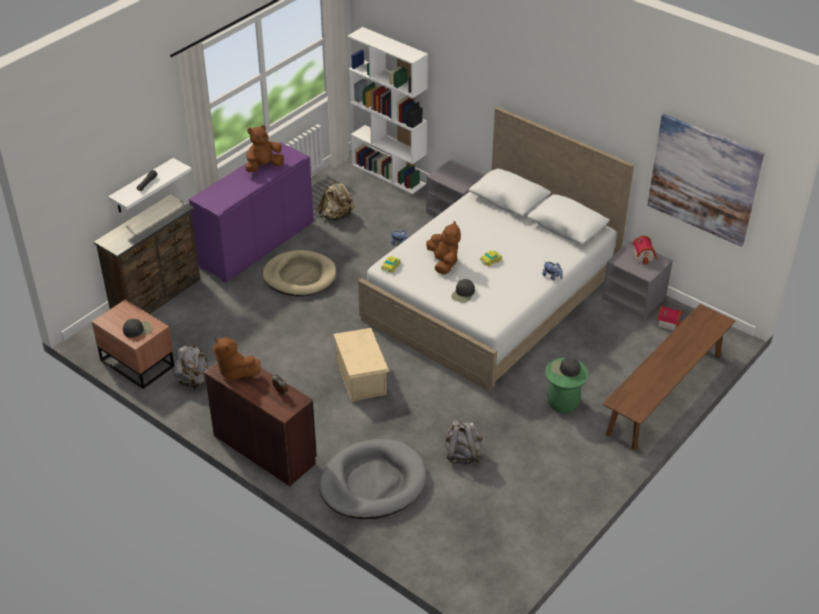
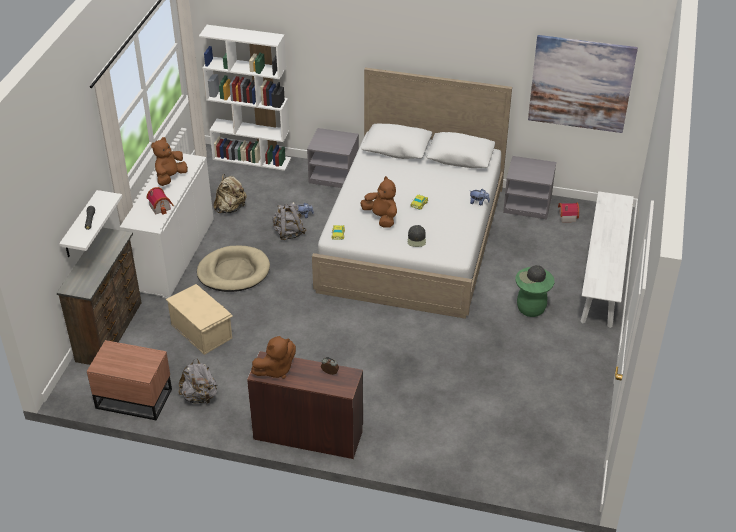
camera: 25 degrees left, 0 degrees up
(138, 330) = (138, 364): black cap -> none
(235, 372) = (275, 369): brown plush toy -> brown plush toy turned 45 degrees counterclockwise
(257, 244) = (174, 255): purple cabinet -> white cabinet
(361, 377) = (350, 342): beige storage box -> beige storage box (202, 330)
(372, 483) = (422, 430): grey dog bed -> none
(462, 454) = (480, 378): grey backpack -> grey backpack (288, 233)
(644, 256) = (532, 165): toy house -> toy house (161, 206)
(665, 394) = (603, 275): brown bench -> white bench

